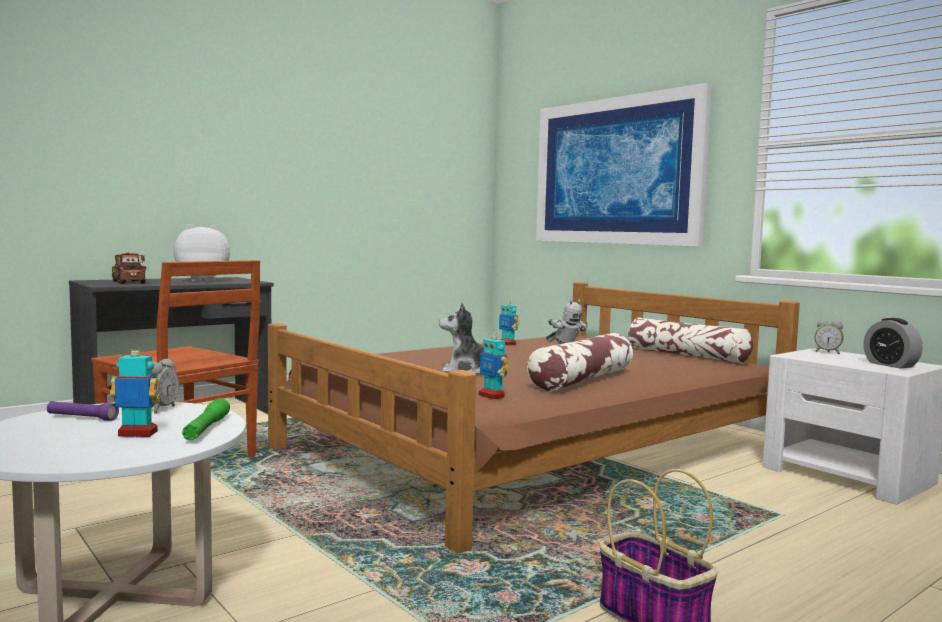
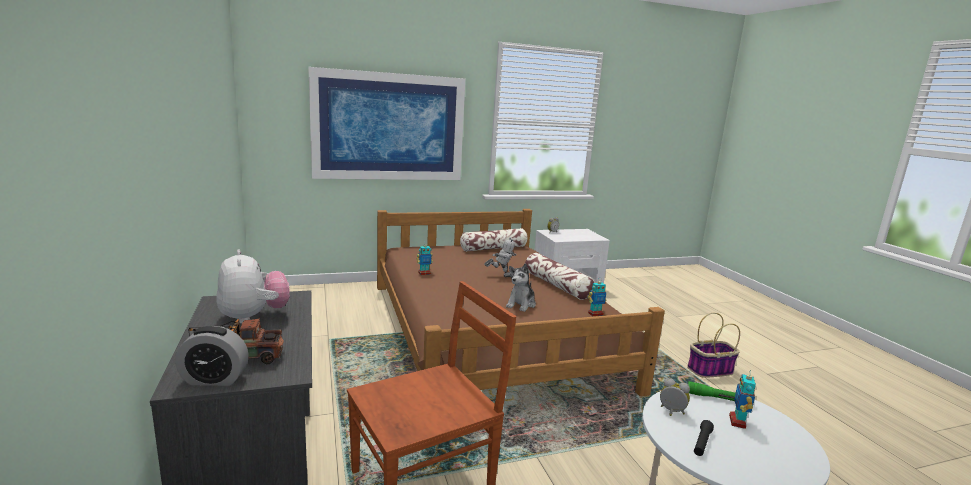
camera: 70 degrees left, 10 degrees up
(82, 418) = (702, 443): purple flashlight -> black flashlight
(203, 280) = (254, 317): plush toy -> plush toy turned 150 degrees clockwise
(890, 365) = (585, 234): alarm clock -> alarm clock (214, 379)

